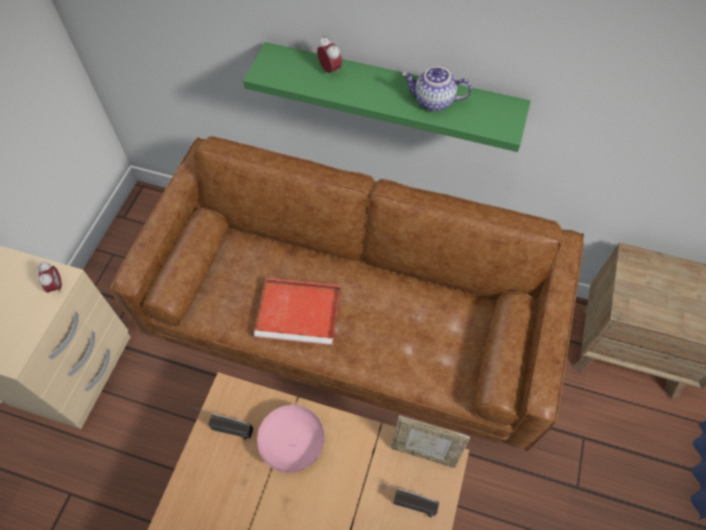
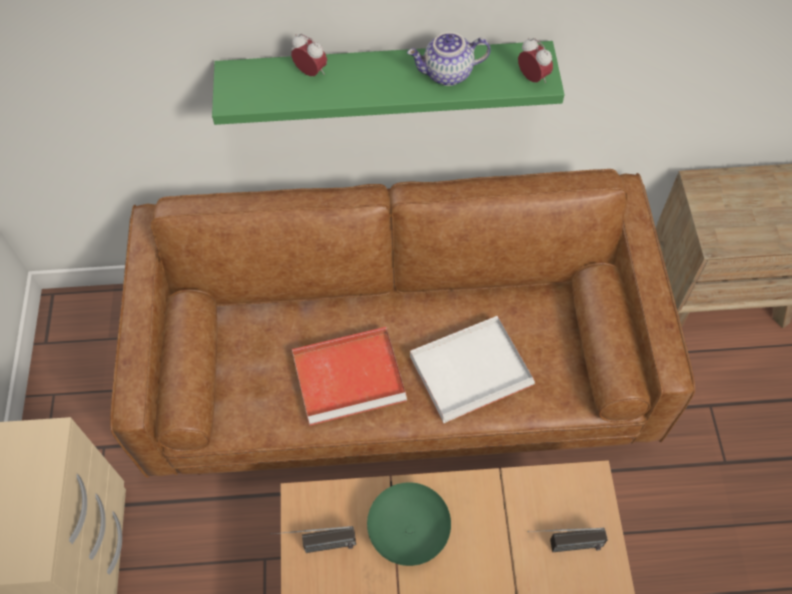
camera: 20 degrees left, 0 degrees up
(56, 286) = (46, 449): alarm clock -> alarm clock (533, 78)
(293, 444) = (410, 531): pink bowl -> green bowl
(392, 340) = (472, 369): none -> white tray
(424, 452) = (561, 482): picture frame -> none

